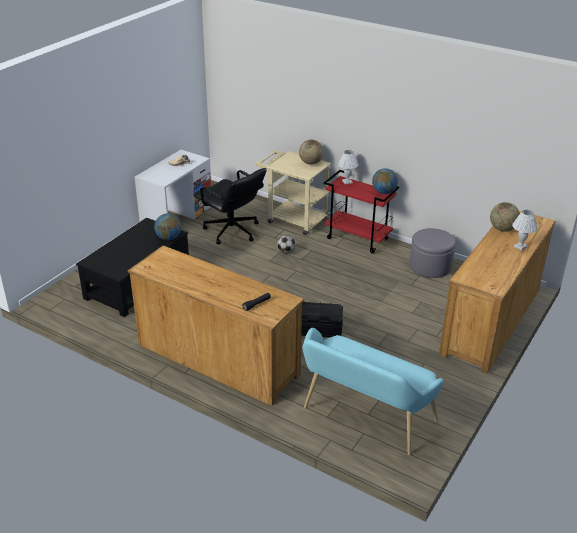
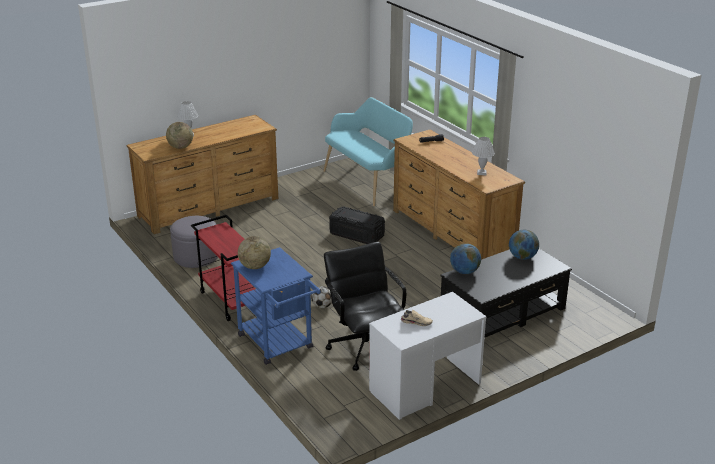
camera: 155 degrees left, 5 degrees down
(292, 219) = (279, 345): beige cart -> blue cart
(347, 181) = (230, 254): white table lamp -> white table lamp (482, 173)
(384, 192) = (207, 233): globe -> globe (522, 257)

